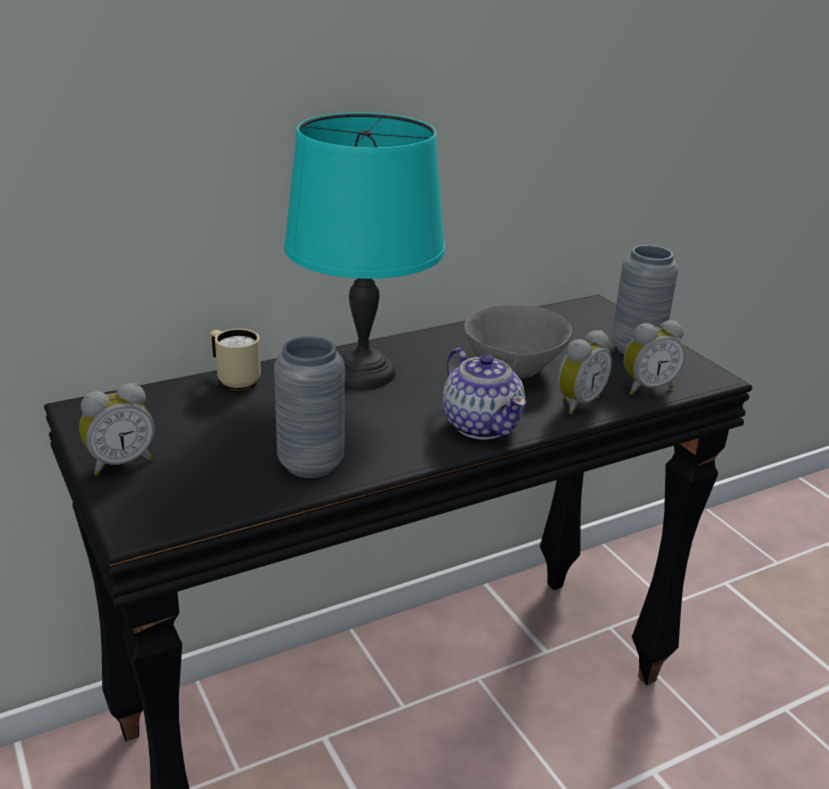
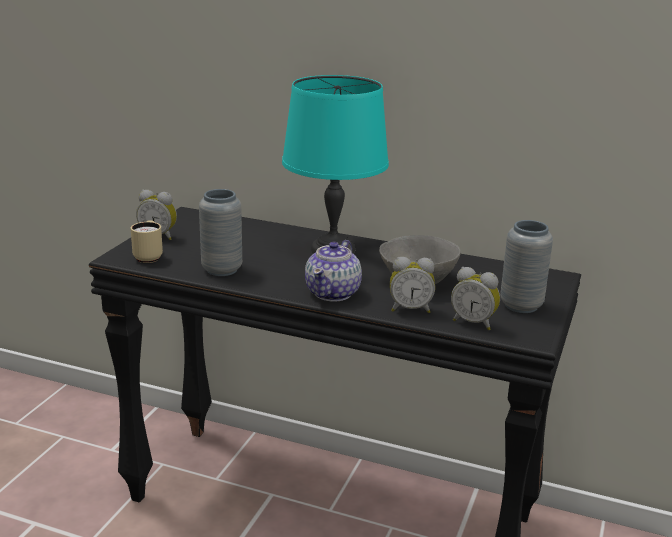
camera: 50 degrees right, 5 degrees down
(234, 380) = (268, 228): beige mug -> beige mug (149, 256)

